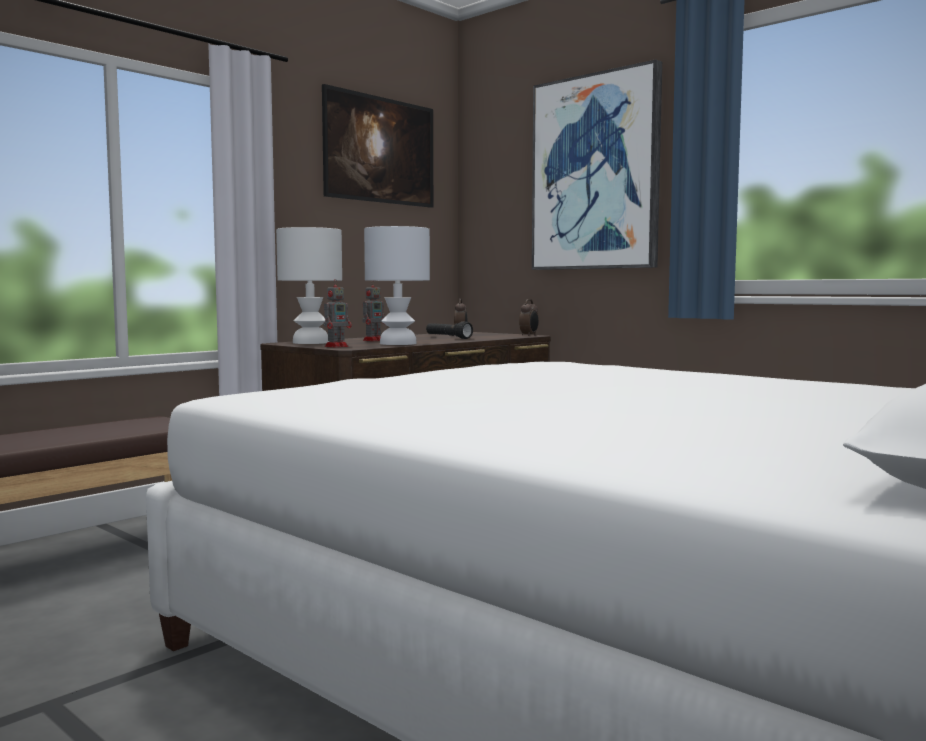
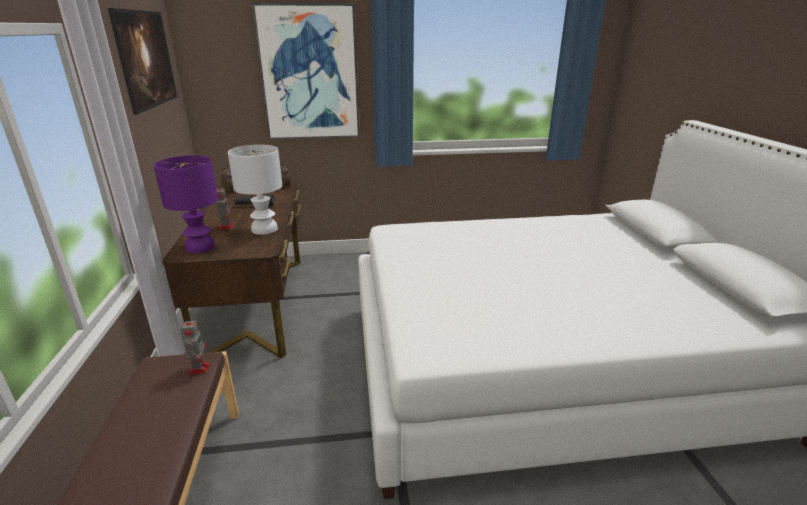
camera: 50 degrees left, 20 degrees up
(311, 342) = (201, 247): white table lamp -> purple table lamp
(337, 346) = (246, 249): toy robot -> toy robot (199, 368)

